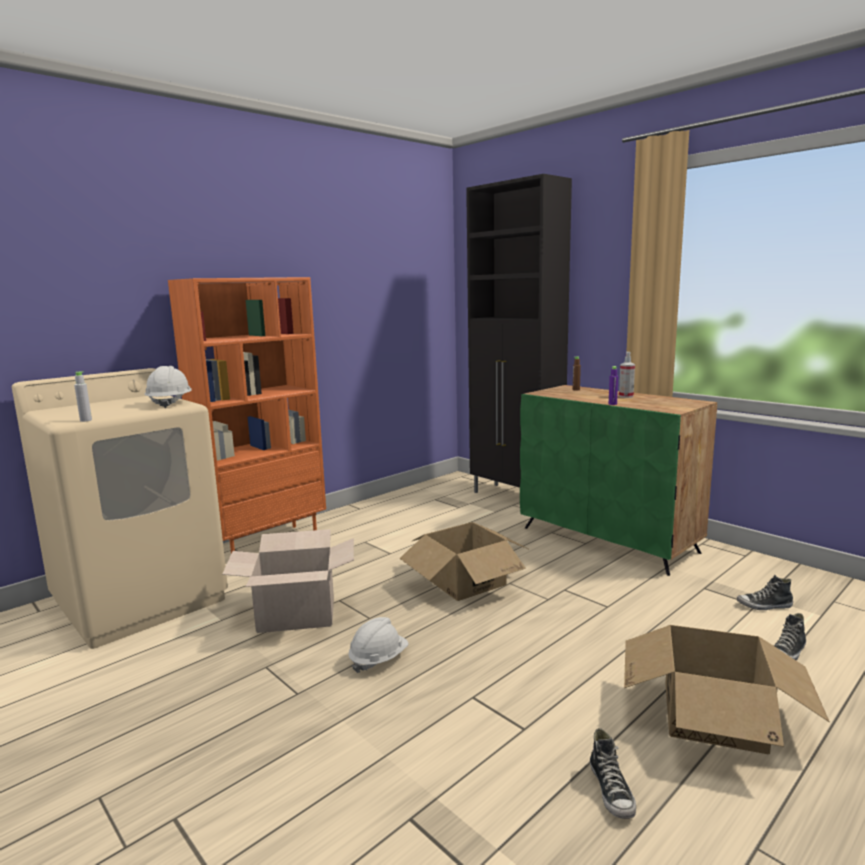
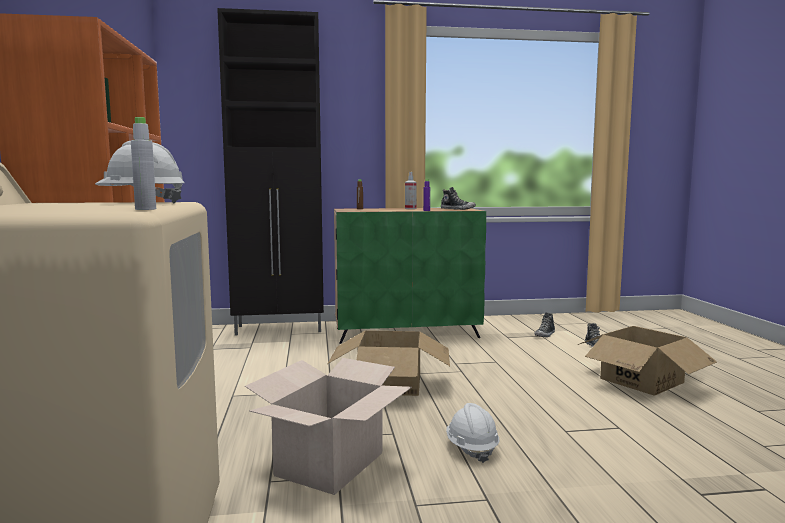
camera: 55 degrees left, 5 degrees down
(612, 791) = (698, 425): shoe -> shoe (458, 209)

